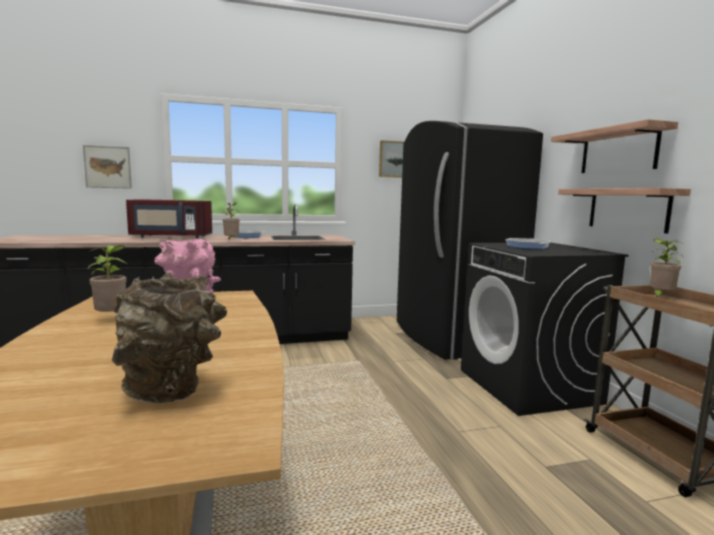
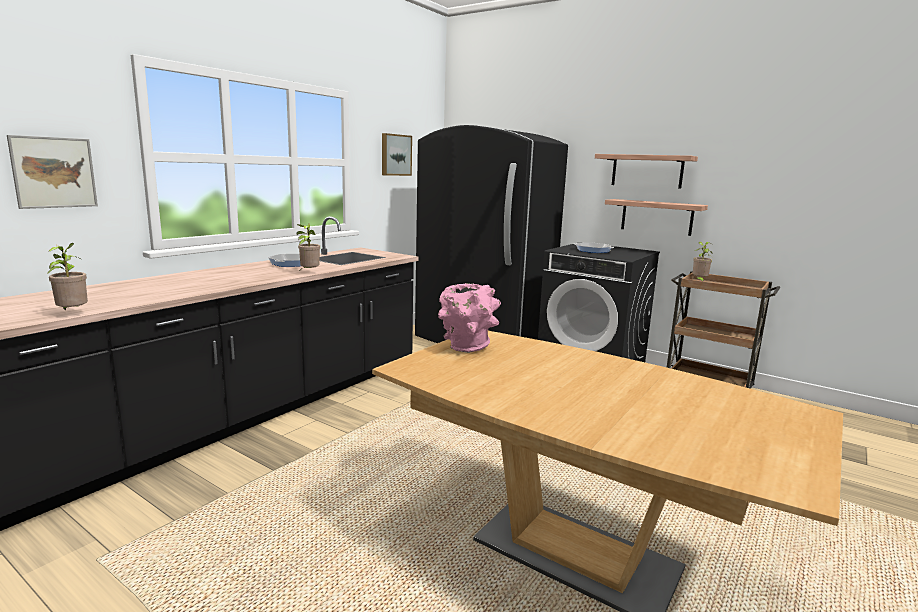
camera: 40 degrees left, 5 degrees up
(112, 318) = (491, 381): potted plant -> potted plant (72, 313)
(171, 237) = (205, 276): red microwave -> none
(172, 390) = (712, 405): brown vase -> none

